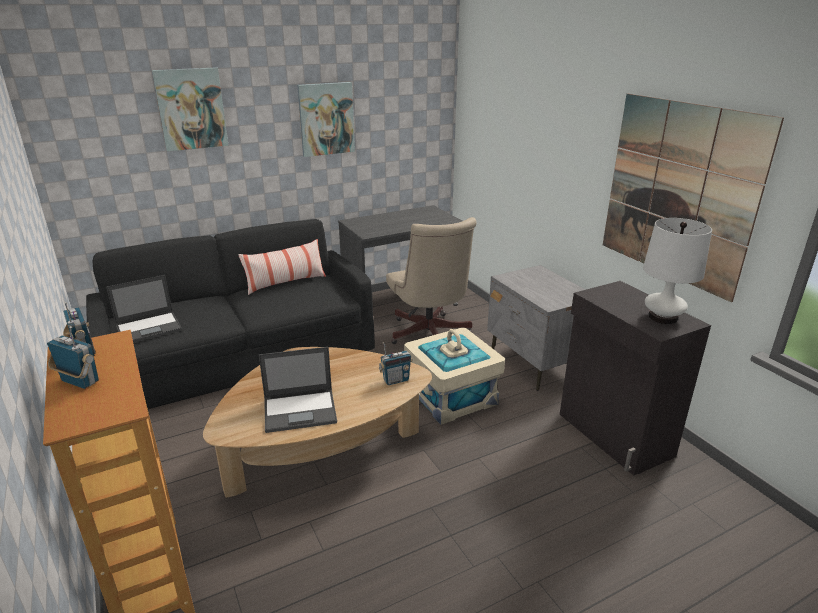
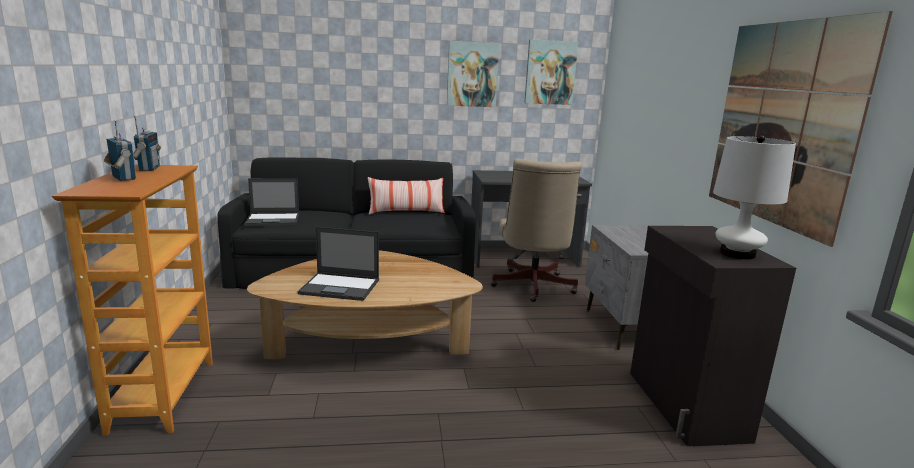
camera: 20 degrees right, 10 degrees down
(191, 109) = (354, 51): picture -> picture (550, 72)
(396, 380) = (444, 285): radio -> none
(452, 396) = (522, 335): beige storage box -> none

